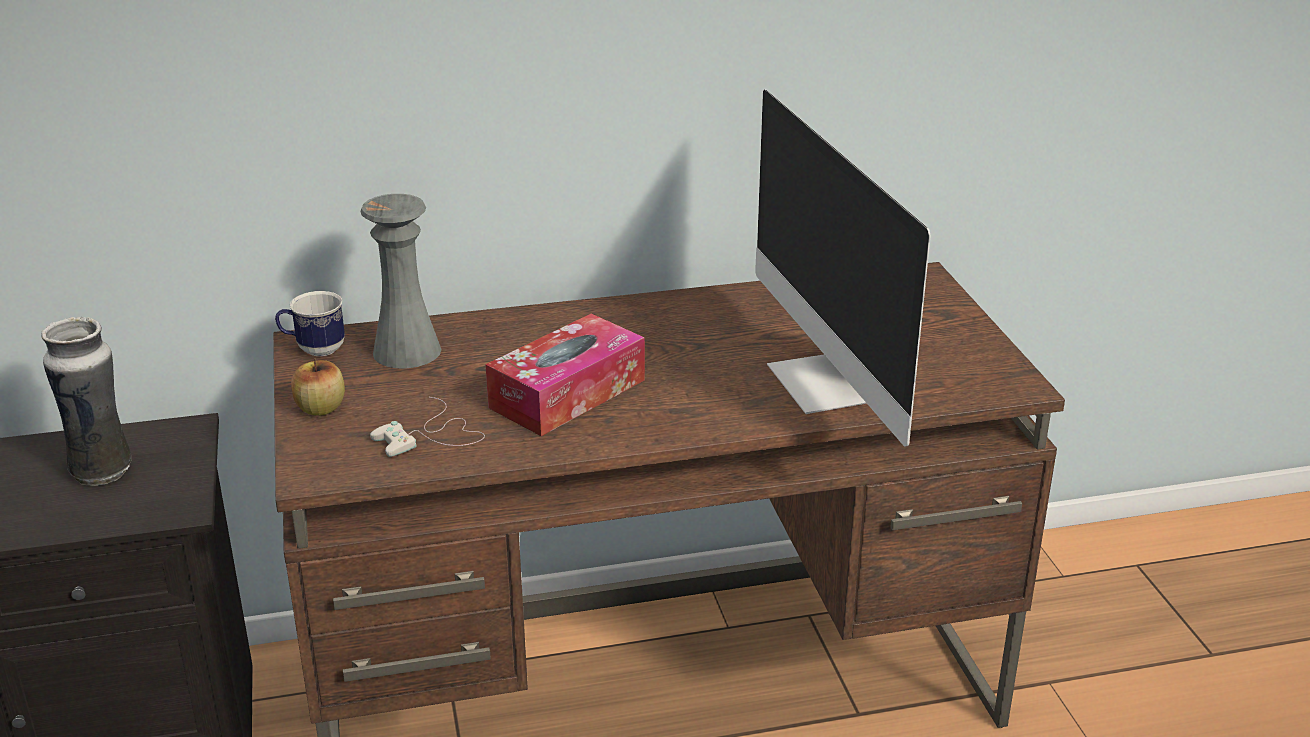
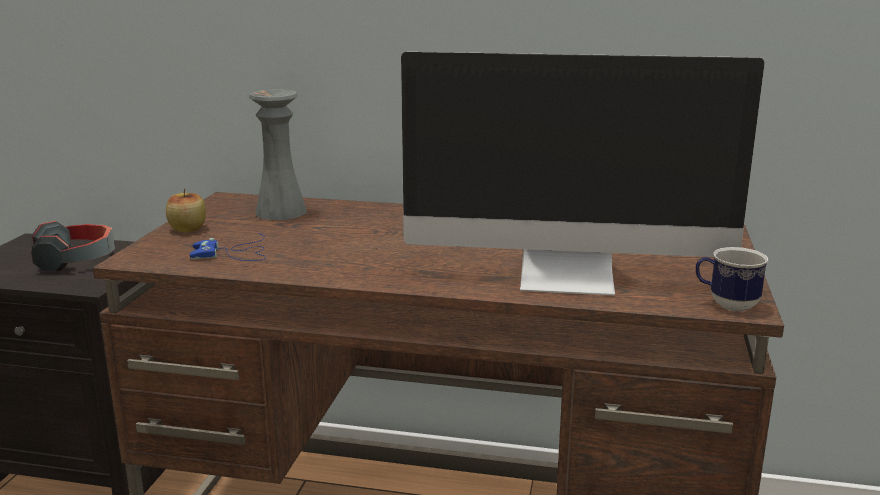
camera: 25 degrees right, 10 degrees down
(103, 471) = (76, 259): vase -> headphones
(314, 350) = (225, 202): mug -> mug (726, 304)
(431, 436) = (234, 254): white game controller -> blue game controller
(567, 393) = (357, 249): tissue box -> none
(830, 383) = (569, 277): monitor -> monitor turned 90 degrees counterclockwise

